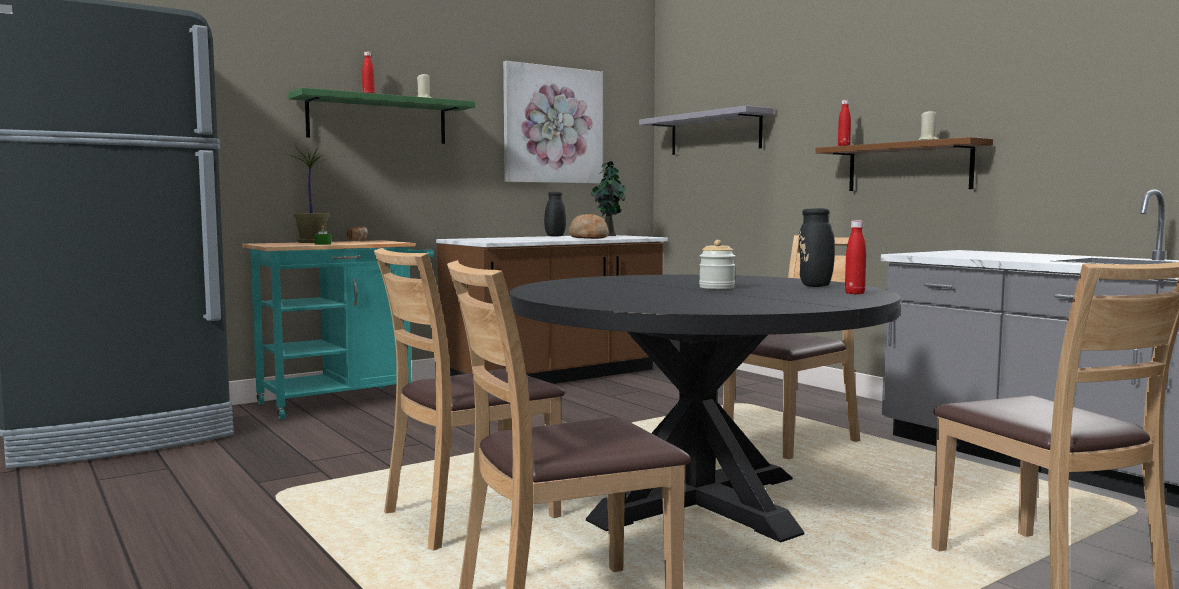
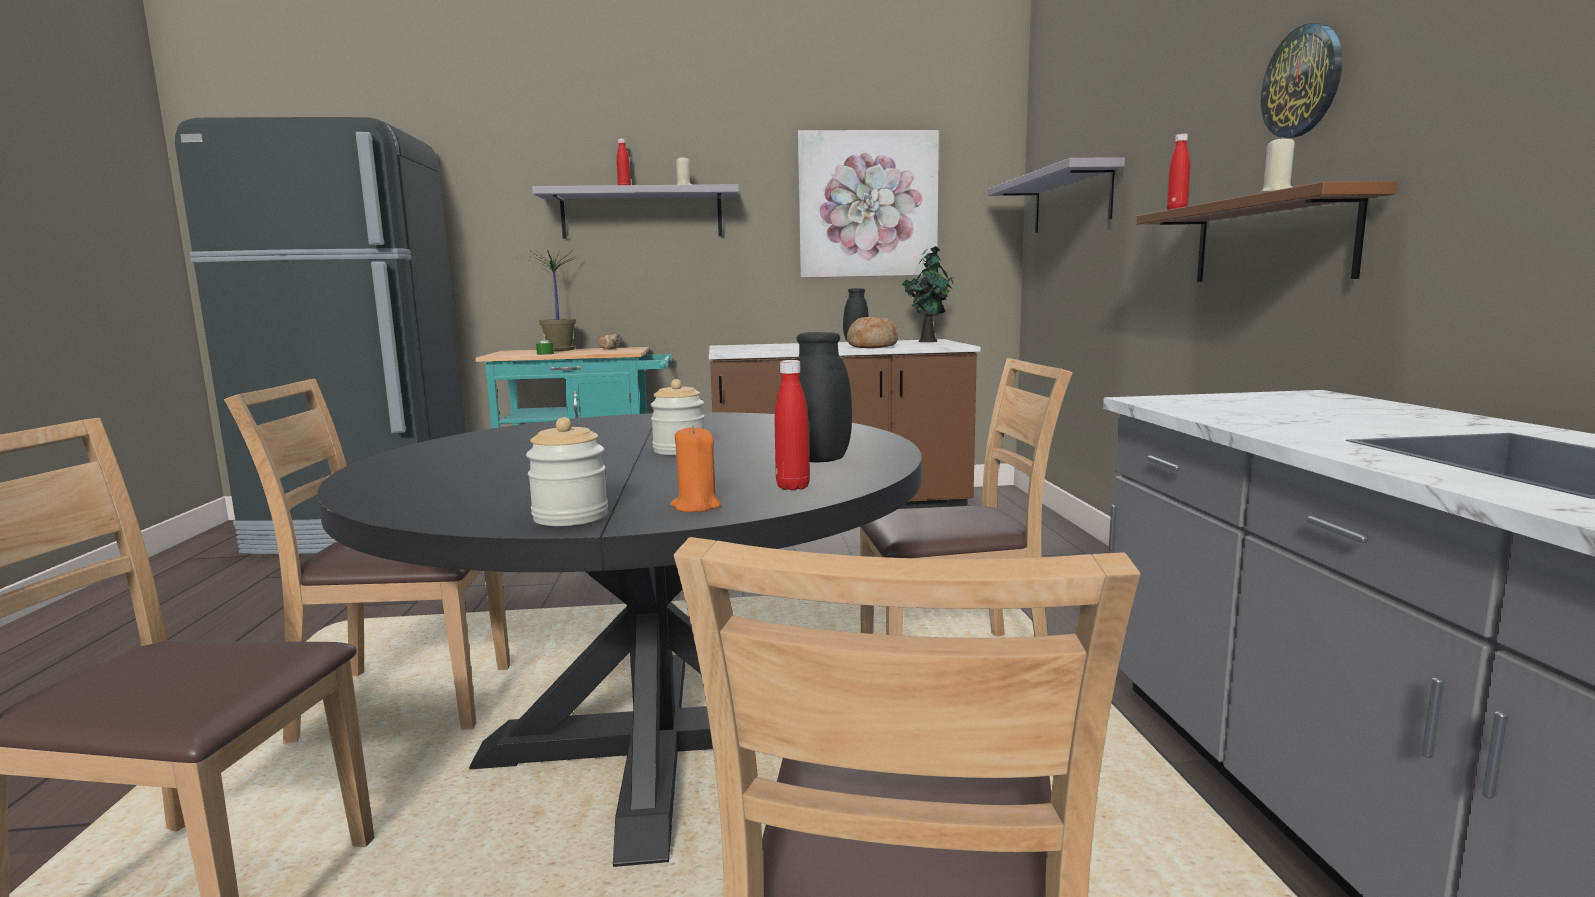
camera: 30 degrees right, 5 degrees up
(378, 120) = (642, 214): green shelf -> grey shelf
(810, 306) = (570, 517): none -> jar
(847, 300) = (696, 506): none -> orange candle
(924, 80) = (1302, 82): none -> wall clock

